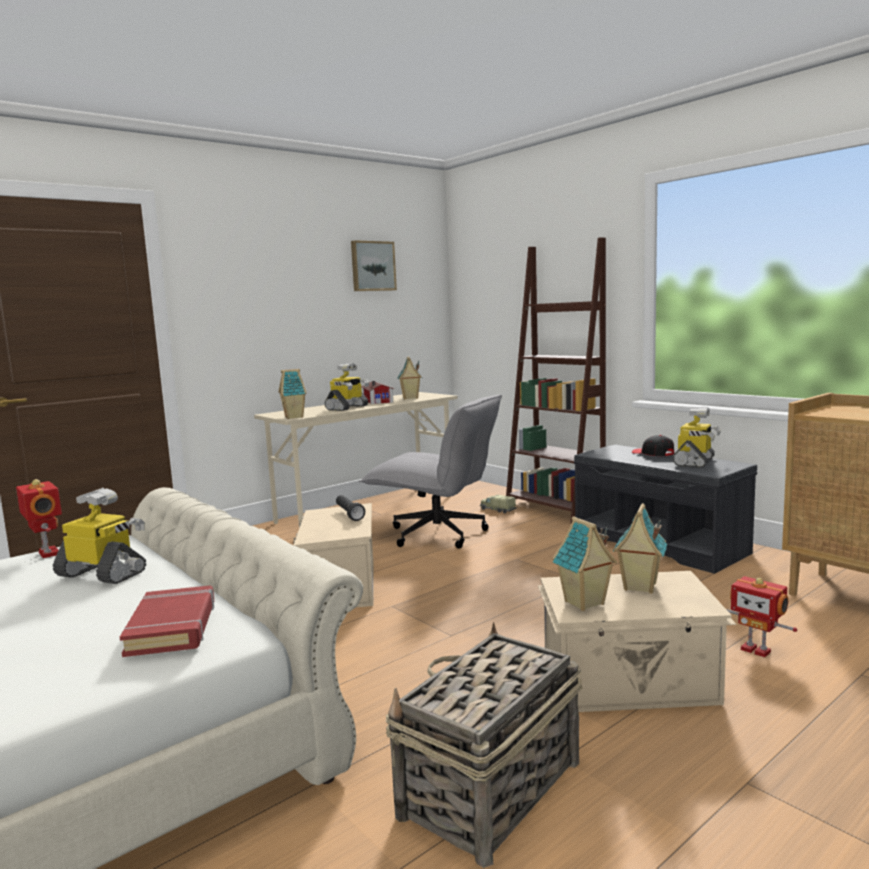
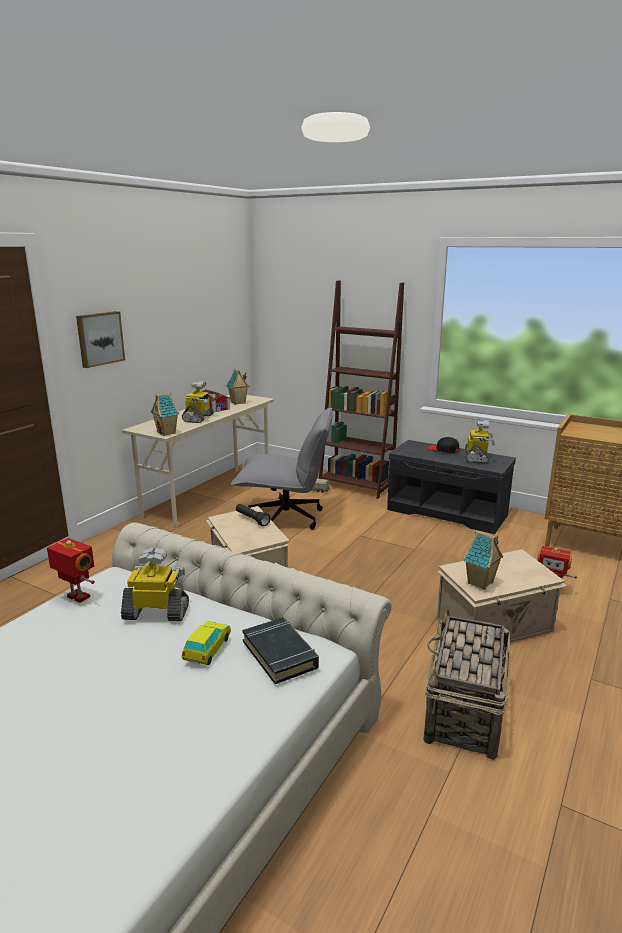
camera: 20 degrees left, 10 degrees up
(100, 612) = (207, 649): none -> toy car
(173, 628) = (280, 654): red book -> black book
(372, 266) = (200, 289): picture -> picture (99, 338)
(639, 587) = (503, 566): toy house -> none

